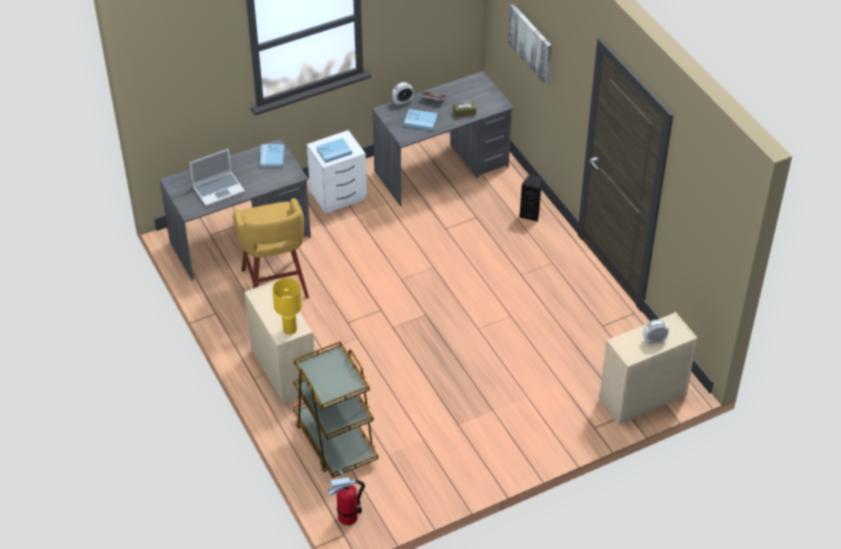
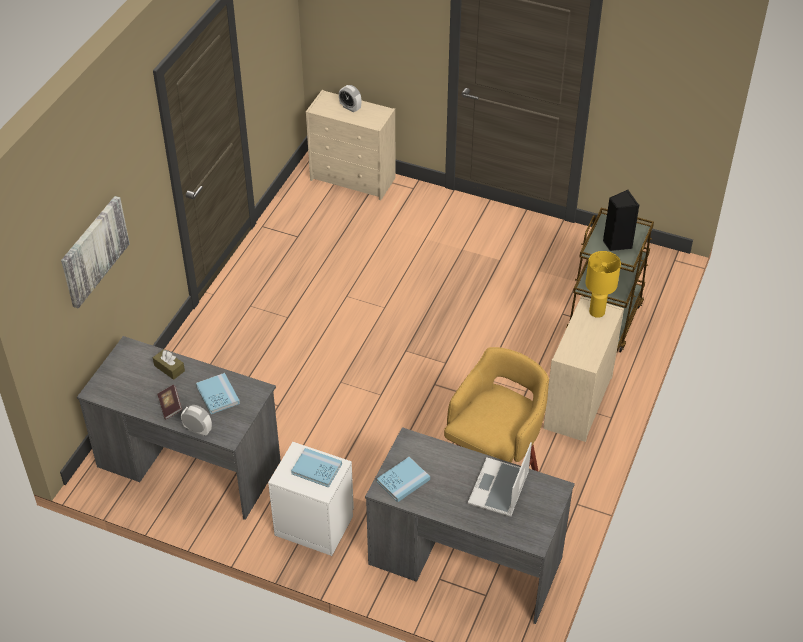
camera: 130 degrees left, 0 degrees up
(219, 189) = (499, 489): laptop -> laptop turned 90 degrees counterclockwise
(348, 516) = (657, 267): fire extinguisher -> none
(531, 214) = (195, 356): black speaker -> black speaker (616, 243)

